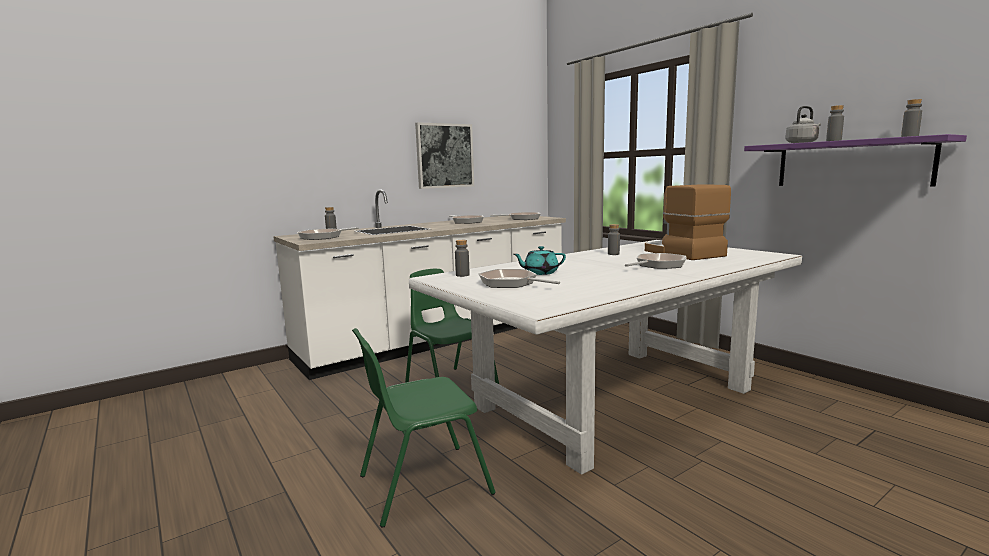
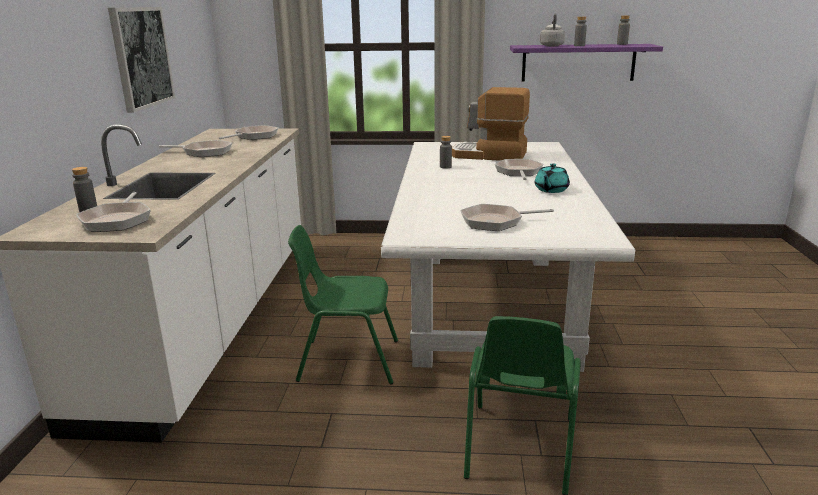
camera: 50 degrees left, 10 degrees up
(462, 275) = (420, 226): grey bottle -> none
(540, 273) = (471, 203): turquoise teapot -> turquoise teapot (550, 190)

